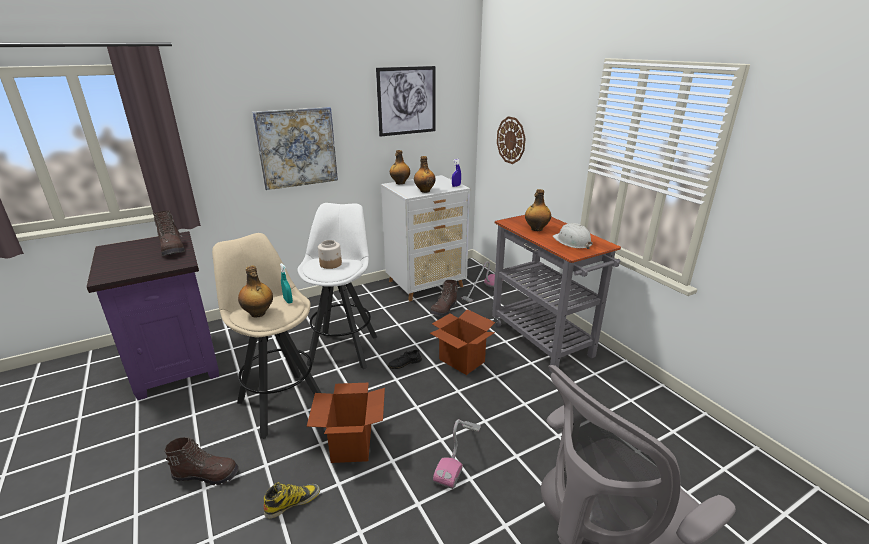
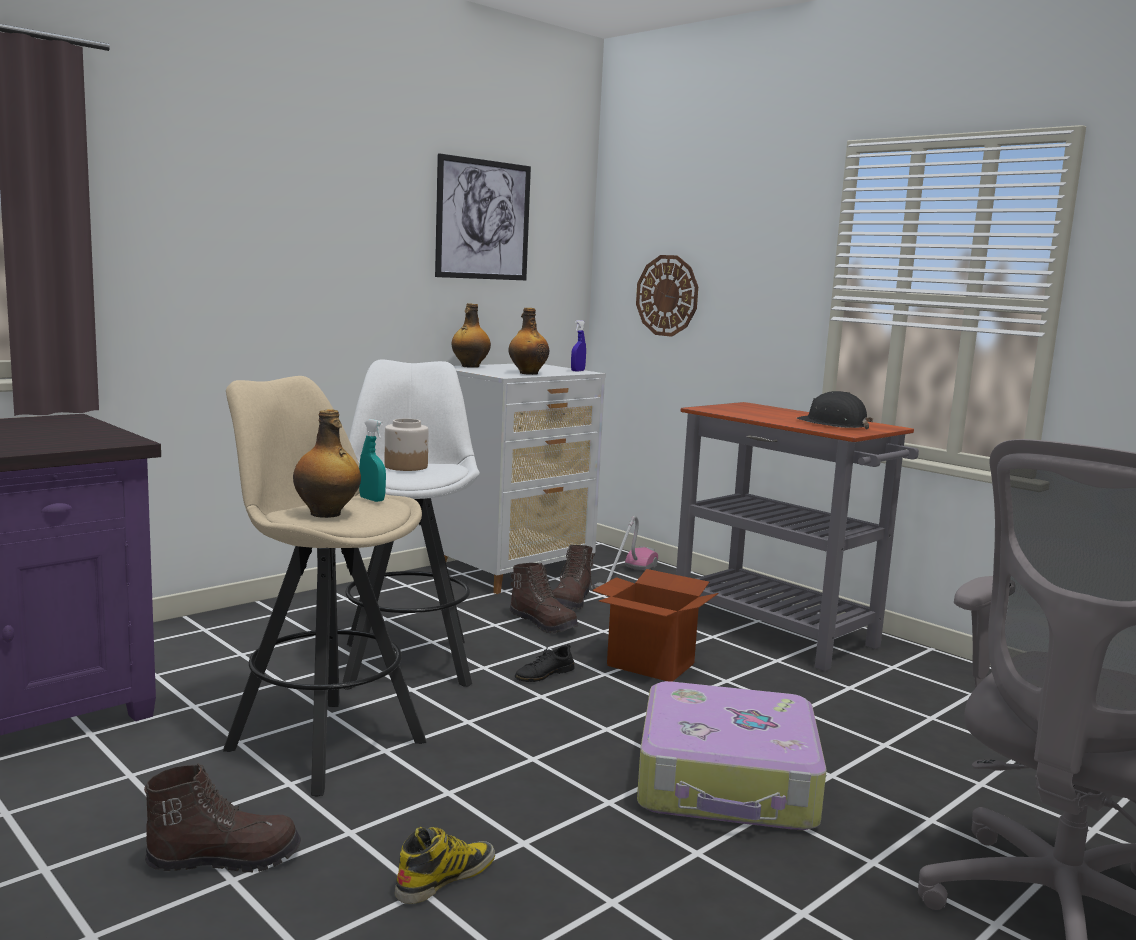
camera: 15 degrees left, 15 degrees down
(172, 249) = (76, 428): brown boot -> brown boot (543, 623)
(297, 148) = (293, 278): picture -> none
(351, 444) = (512, 787): cardboard box -> none
(458, 454) = (728, 782): vacuum cleaner -> suitcase
(536, 229) = (761, 414): bottle -> none
(572, 241) = (833, 424): white hard hat -> black hard hat

